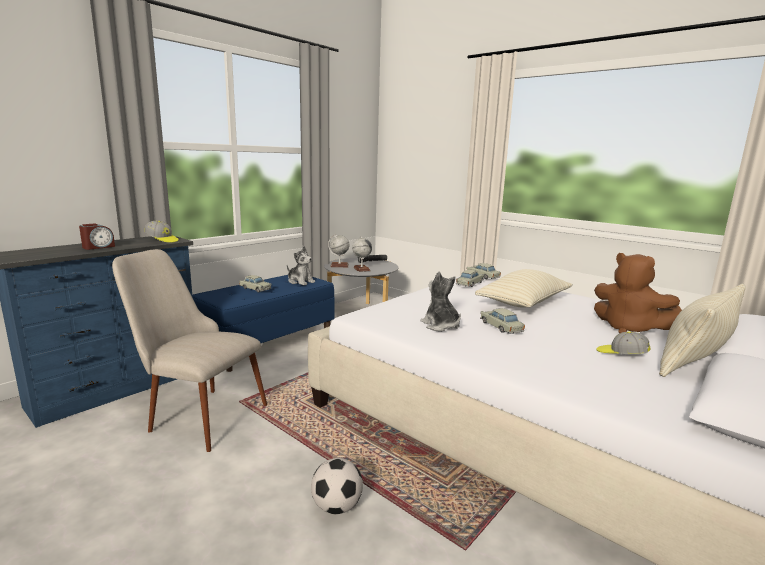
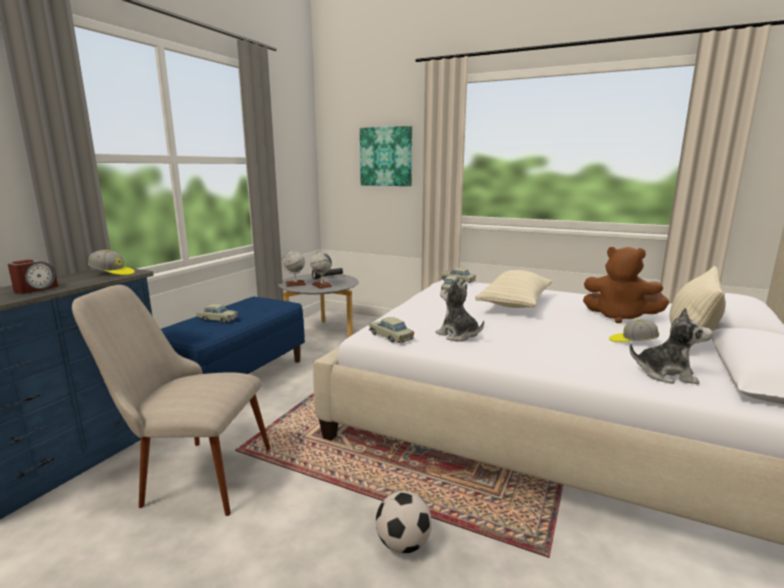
camera: 15 degrees left, 0 degrees up
(300, 281) = (264, 306): plush toy -> plush toy (666, 374)
(437, 150) = (386, 156): none -> picture
(501, 327) = (513, 329): beige toy car -> beige toy car (390, 336)

